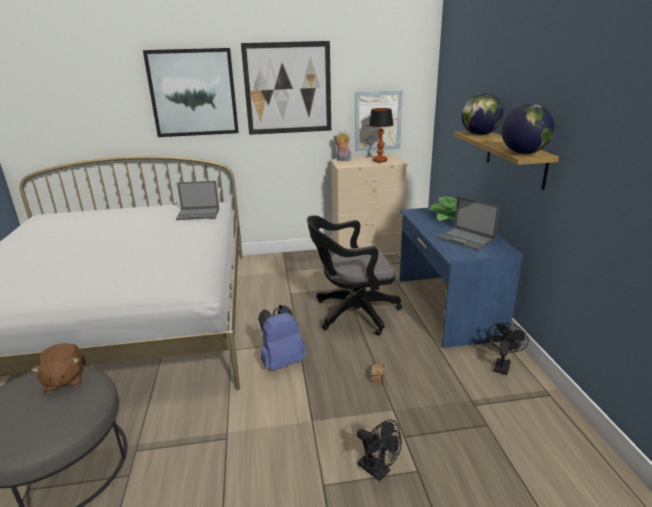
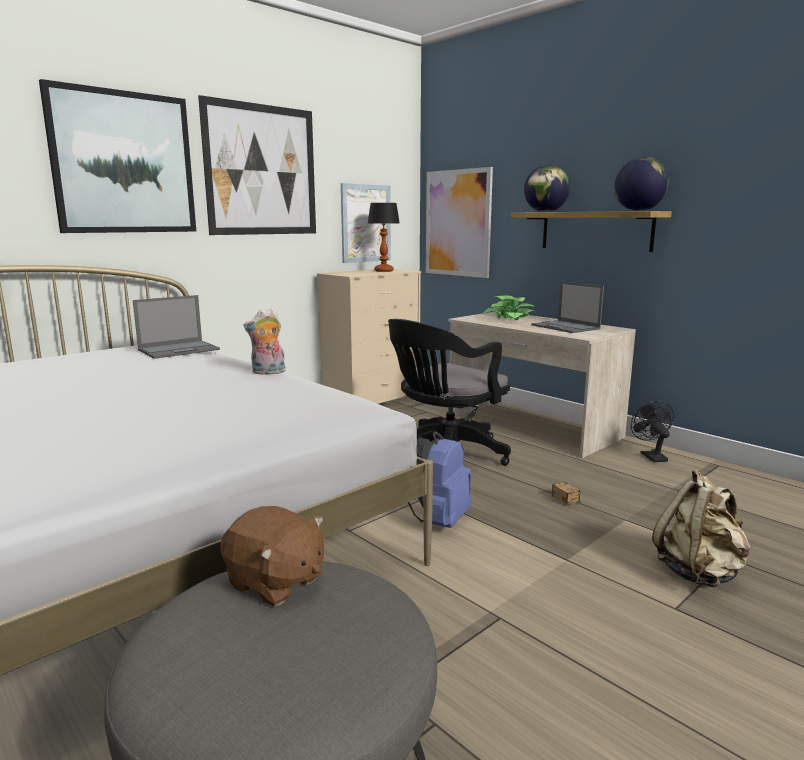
camera: 35 degrees left, 10 degrees down
(342, 160) = (337, 272): plush toy -> plush toy (268, 373)
(378, 471) = (698, 572): black fan -> beige backpack
(446, 307) = (531, 427): blue desk -> beige desk
(450, 125) = (458, 223): none -> picture
(466, 239) = (566, 327): laptop -> laptop turned 45 degrees clockwise

